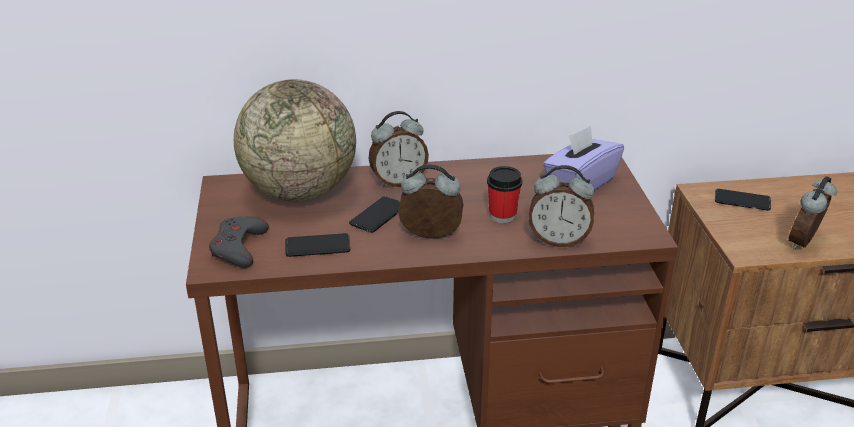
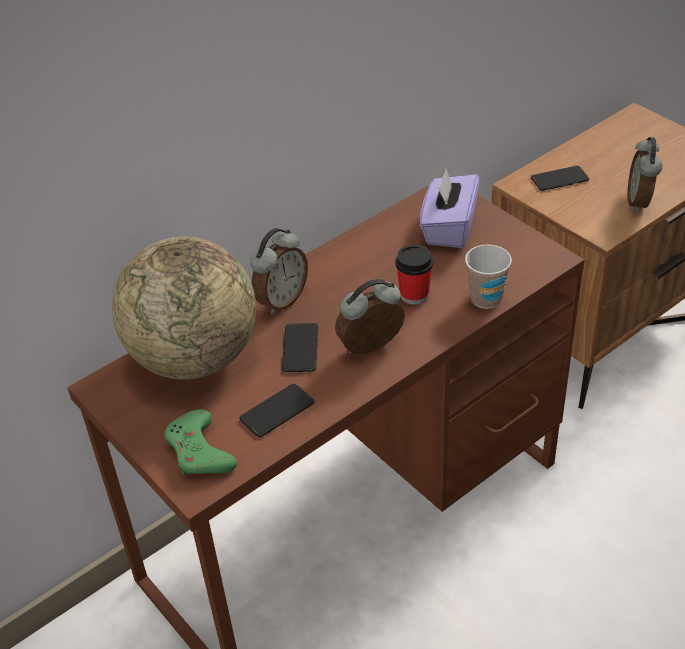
camera: 30 degrees left, 10 degrees up
(239, 247) = (199, 451): grey game controller -> green game controller
(558, 240) = (486, 299): alarm clock -> cup

